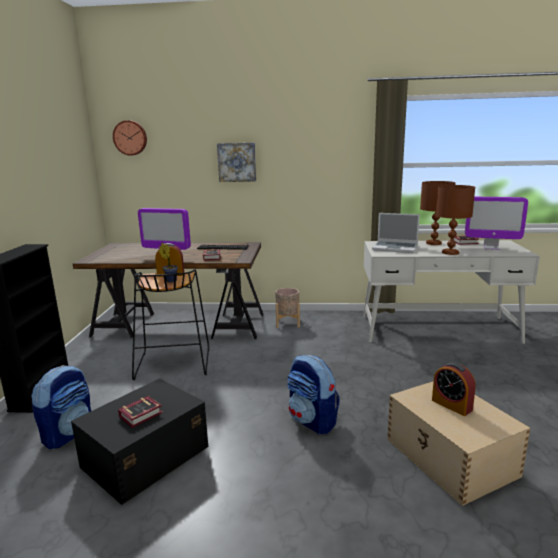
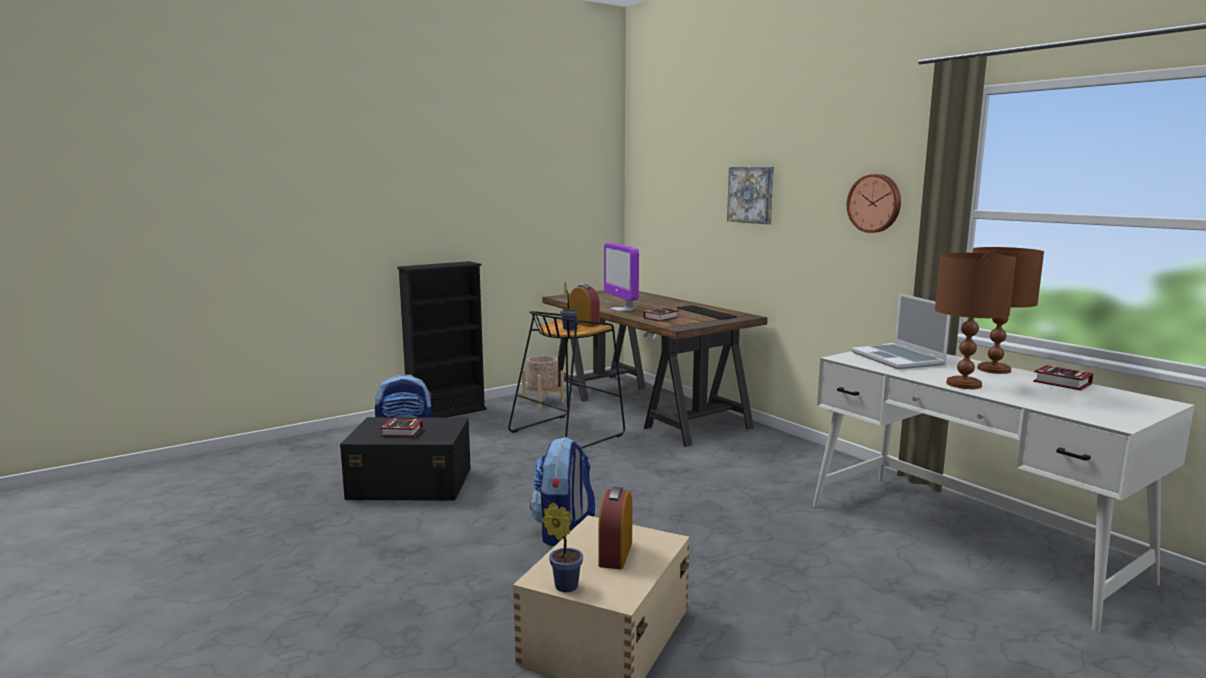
camera: 50 degrees right, 5 degrees down
(130, 138) = (653, 158): wall clock -> wall clock (875, 203)
(287, 323) = (759, 446): beige planter -> beige planter (543, 402)
(481, 436) = (563, 585): none -> potted plant
(491, 248) = (1080, 400): monitor -> none

